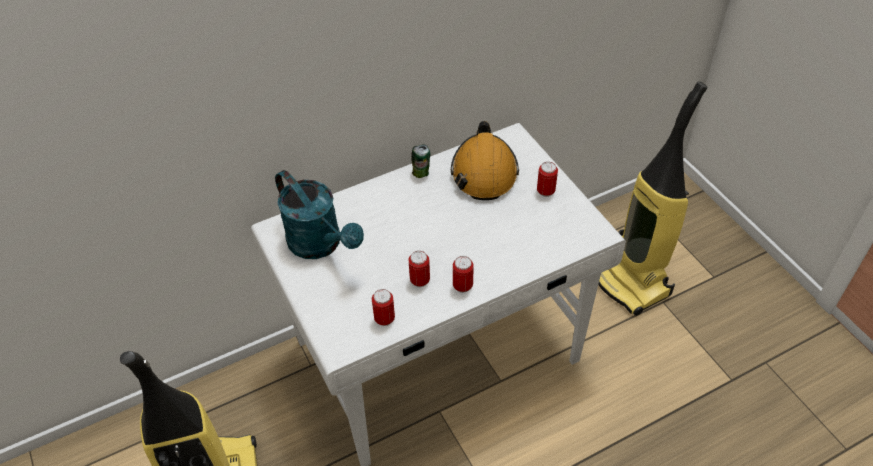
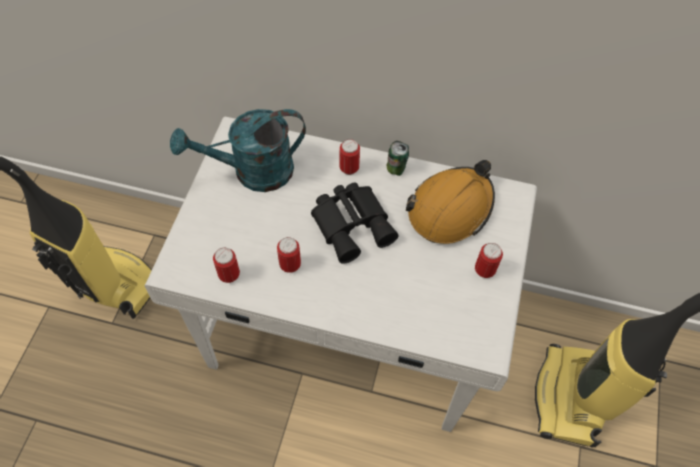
camera: 40 degrees right, 10 degrees up
(321, 244) = (252, 172): turquoise watering can -> turquoise watering can turned 75 degrees clockwise
(432, 225) = (353, 224): none -> black binoculars
(462, 286) = (317, 298): can -> can (349, 168)

